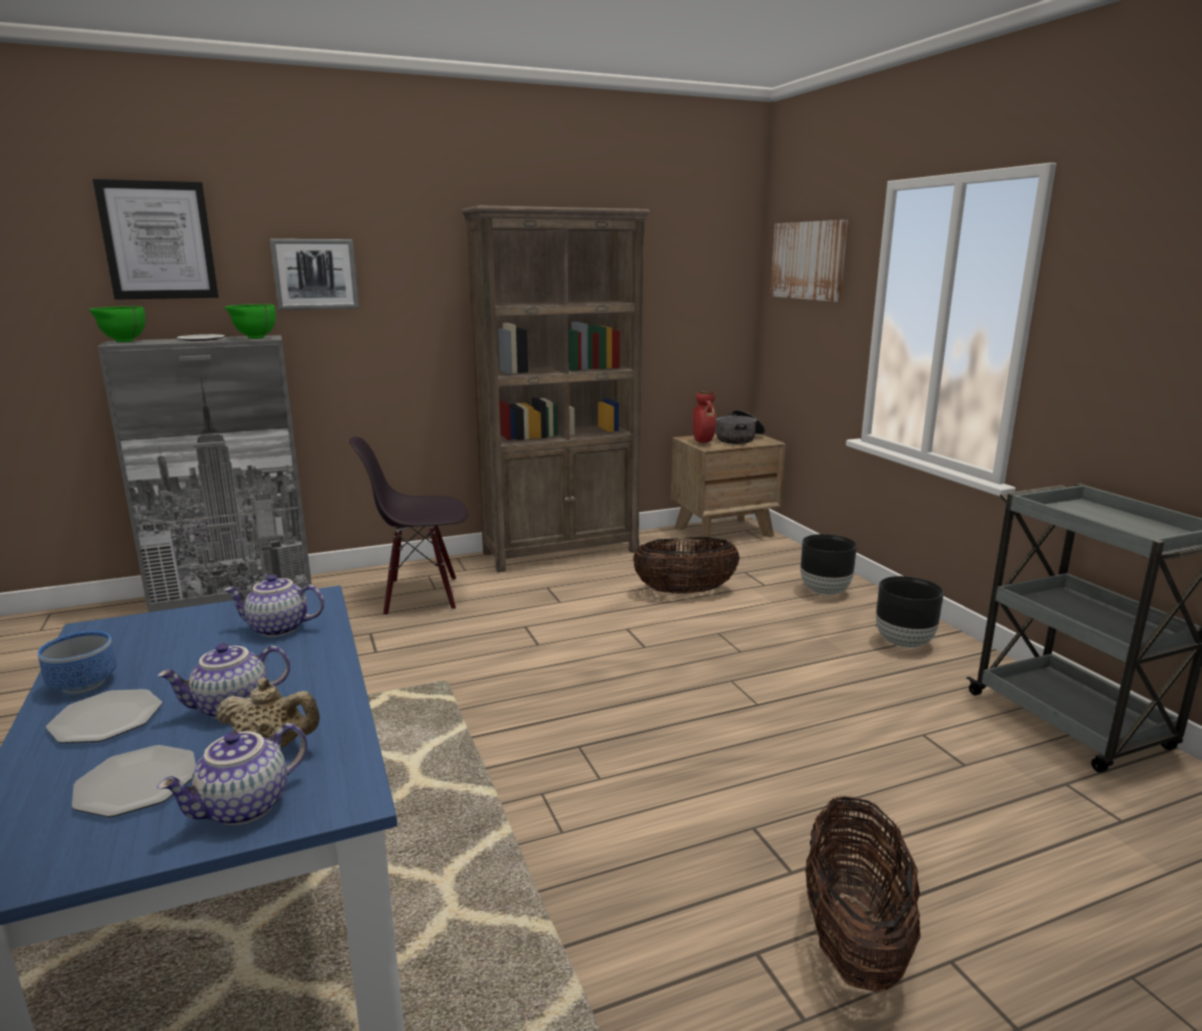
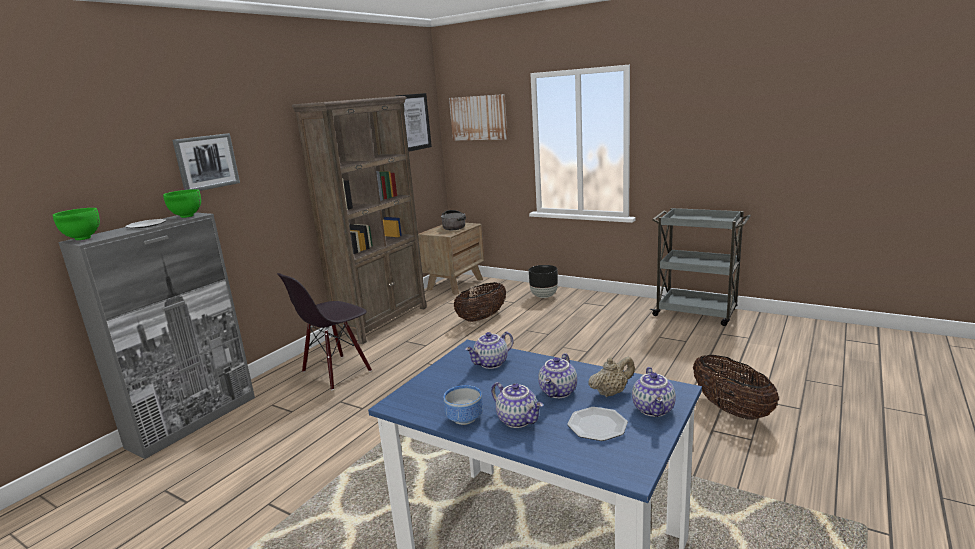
camera: 35 degrees left, 0 degrees up
(107, 719) = (518, 420): plate -> teapot
(158, 240) = (89, 151): picture -> picture (413, 122)
(702, 442) = (439, 232): red vase -> none
(903, 642) = (604, 306): black planter -> none

